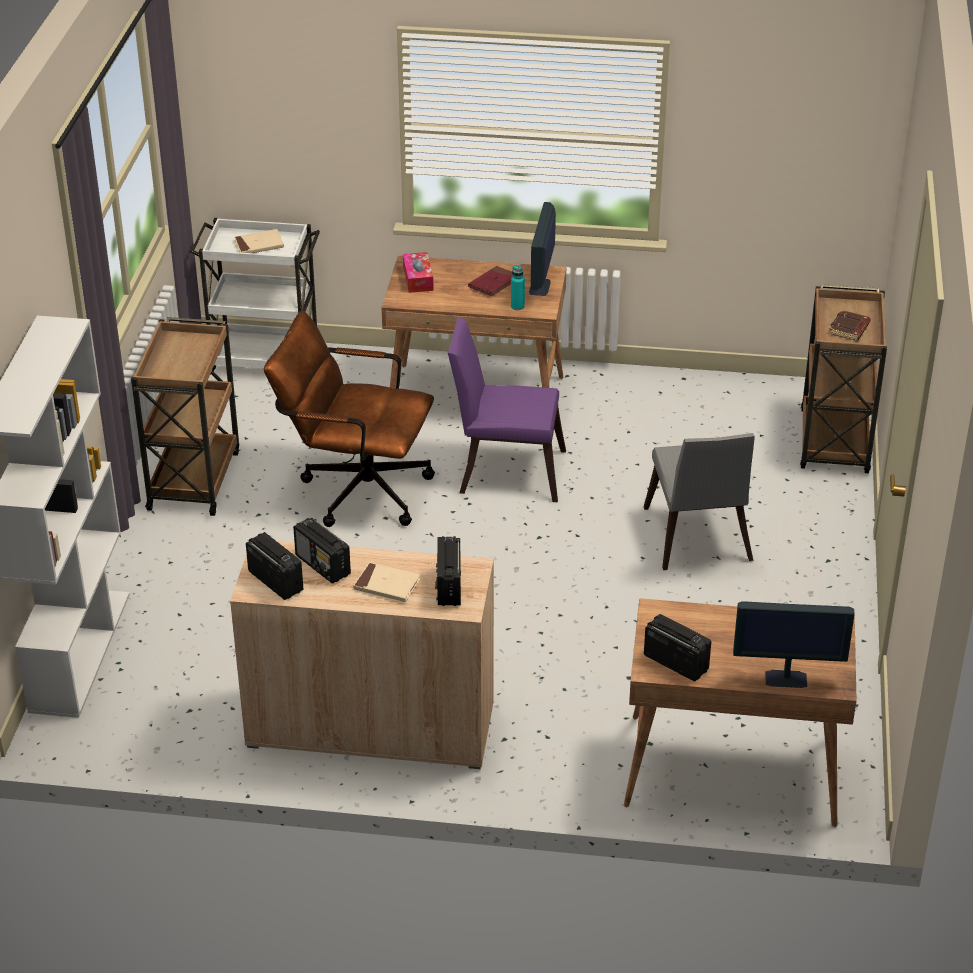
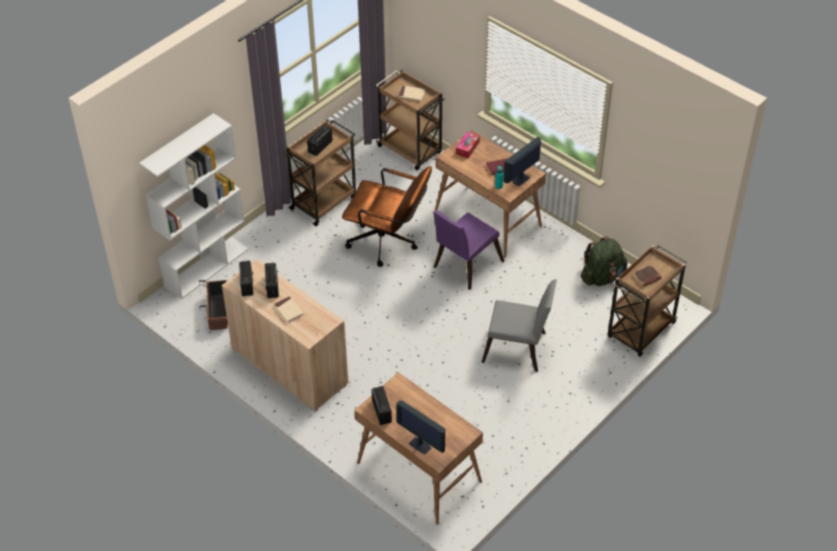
camera: 35 degrees right, 10 degrees up
(167, 705) = (218, 312): none -> planter
(265, 360) = (410, 150): white cart -> brown cart
(355, 489) = (388, 242): brown office chair -> brown office chair turned 150 degrees clockwise
(449, 587) = (312, 325): radio -> radio (320, 147)
(505, 470) = (465, 266): purple chair -> purple chair turned 90 degrees counterclockwise
(697, 540) = (518, 349): grey chair -> grey chair turned 105 degrees counterclockwise
(712, 402) = (602, 277): none -> green backpack

